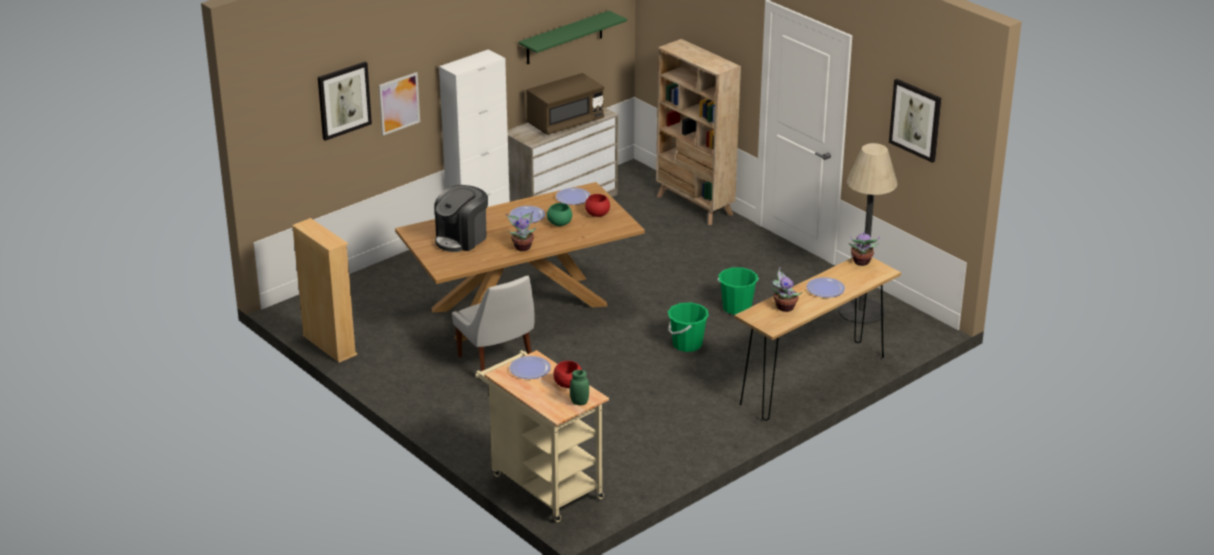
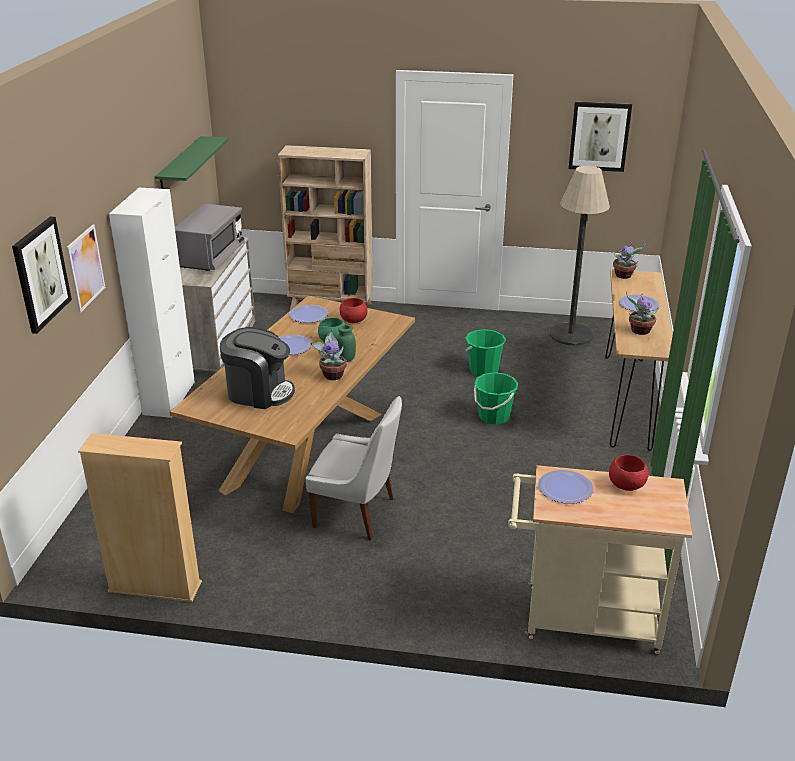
camera: 40 degrees left, 0 degrees up
(461, 238) = (259, 392): coffee machine -> coffee machine turned 75 degrees counterclockwise
(565, 123) = (211, 257): brown microwave -> grey microwave
(579, 402) = (669, 498): green jar -> green jar (346, 359)

